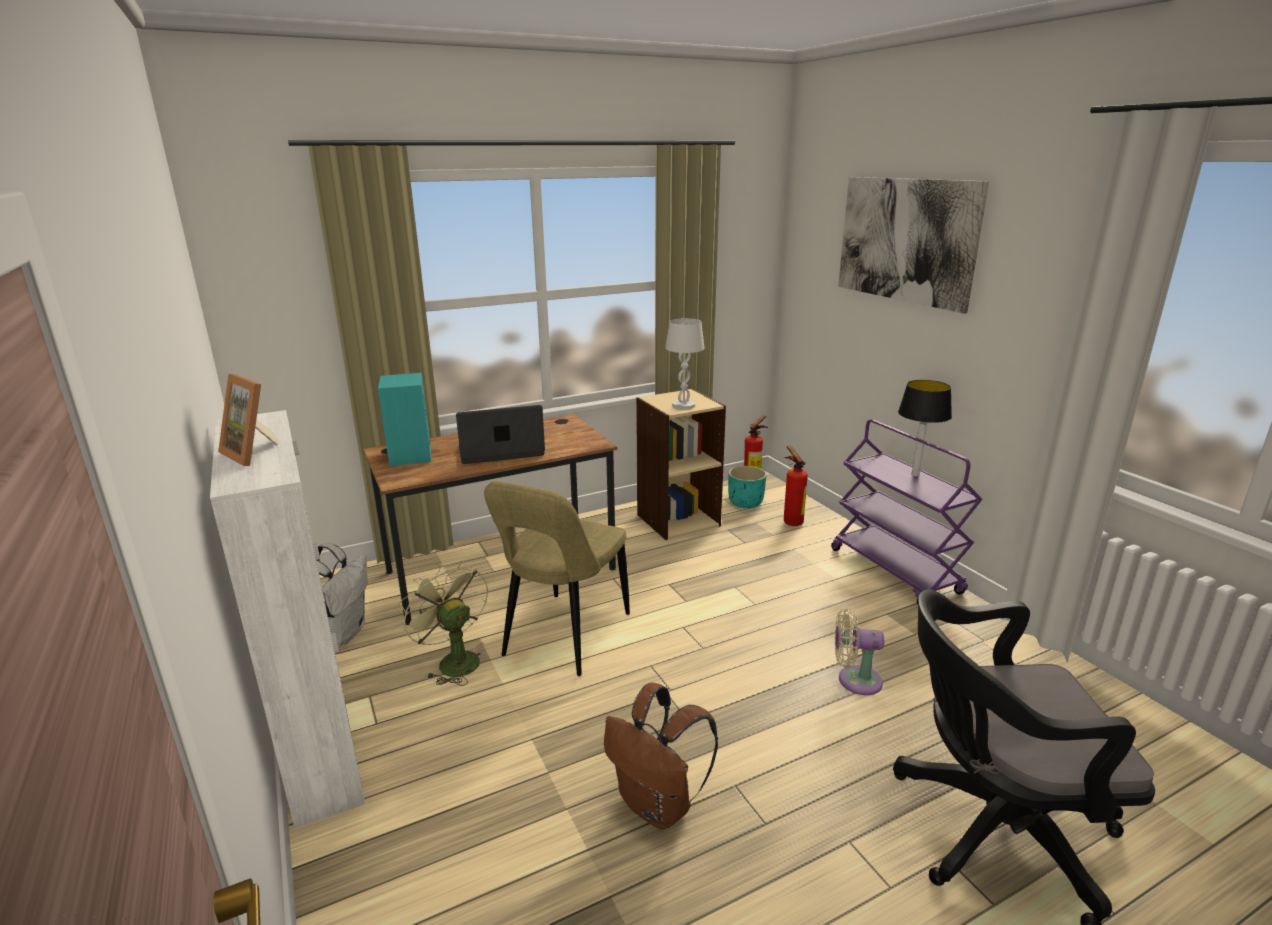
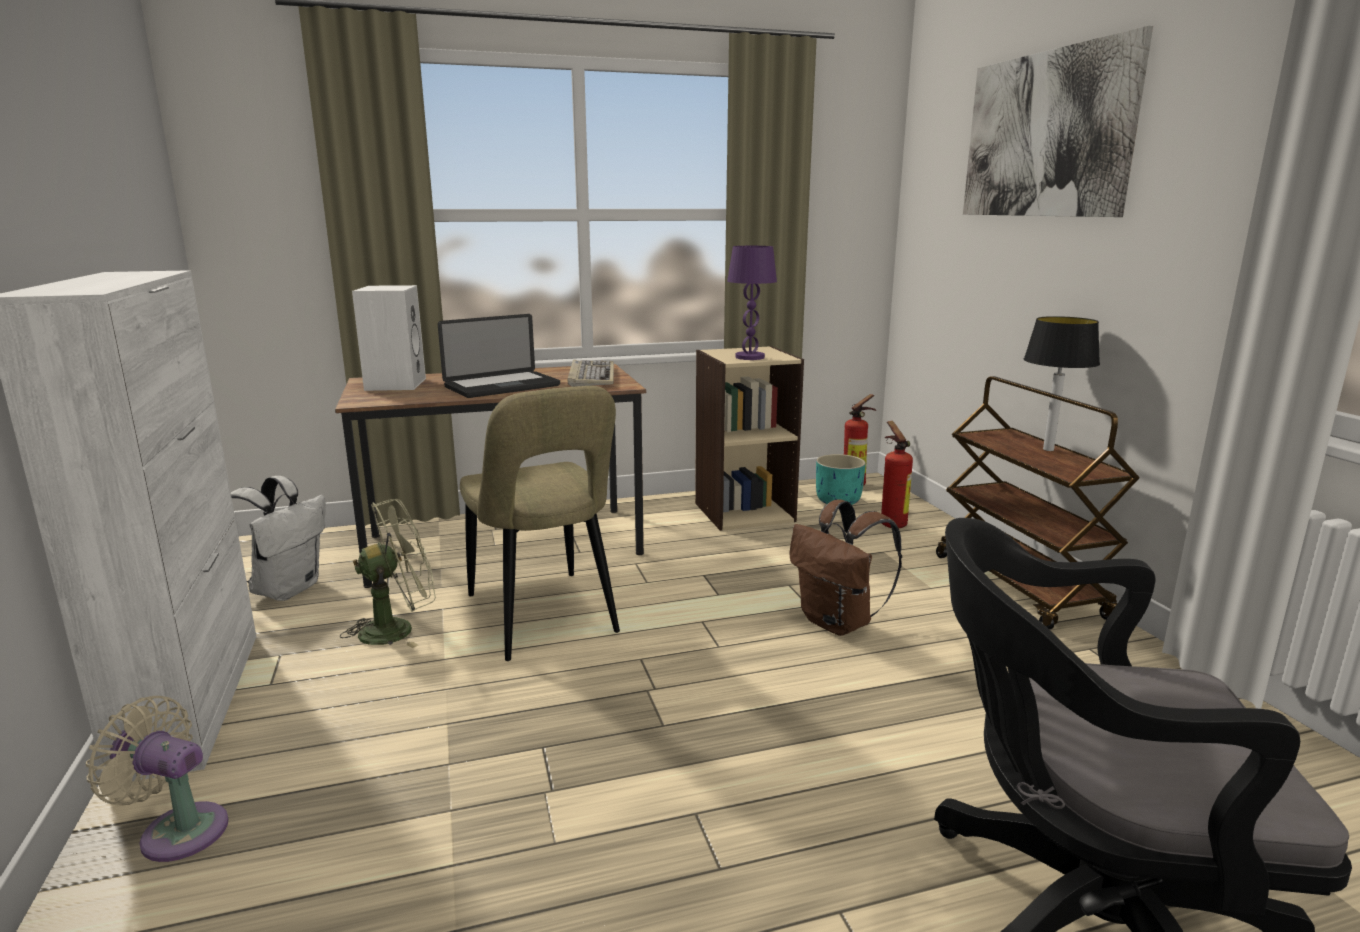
camera: 10 degrees right, 5 degrees down
(255, 453) = (95, 283): picture frame -> none
(409, 455) = (394, 384): turquoise speaker -> white speaker
(453, 660) = (398, 629): green fan -> green fan turned 90 degrees clockwise
(501, 452) = (502, 386): laptop -> laptop turned 150 degrees clockwise
(563, 638) = (544, 618): beige chair -> beige chair turned 60 degrees counterclockwise
(565, 433) = (591, 376): none -> keyboard
(658, 805) = (577, 823): brown backpack -> brown backpack (839, 623)
(683, 405) = (750, 357): white table lamp -> purple table lamp
(854, 680) = (919, 705): beige fan -> beige fan (178, 830)
(896, 571) = (1020, 586): purple cart -> brown cart

